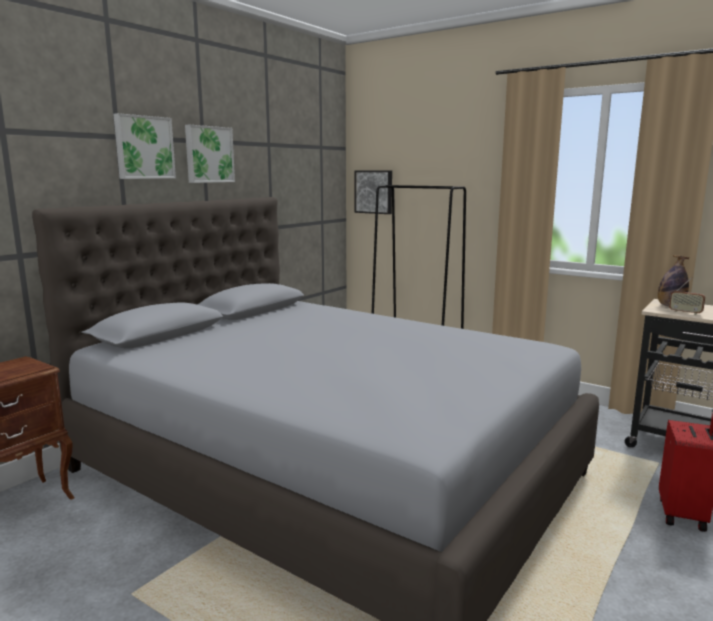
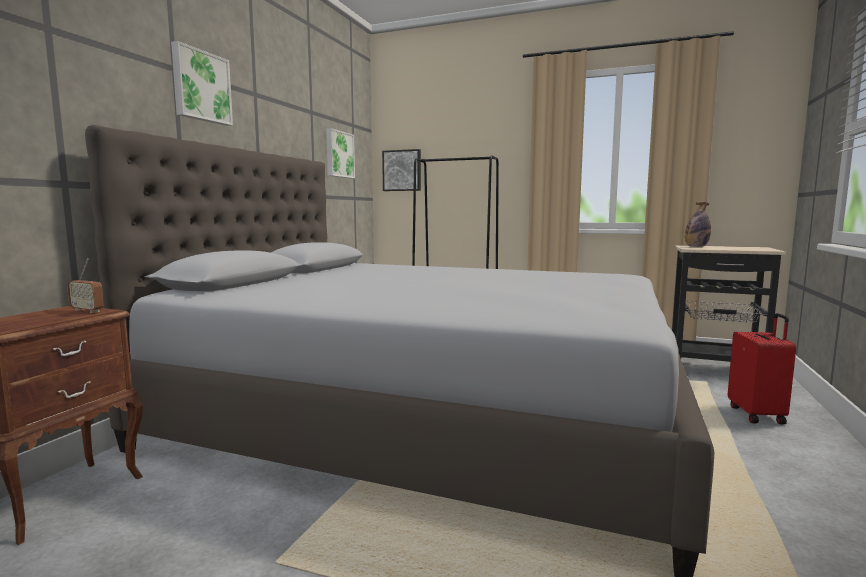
camera: 15 degrees left, 5 degrees down
(208, 154) = (261, 109): picture -> picture (338, 154)
(685, 312) = (714, 248): radio -> radio (87, 311)

